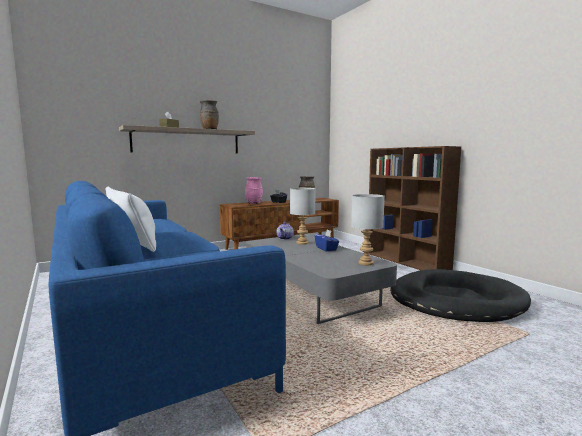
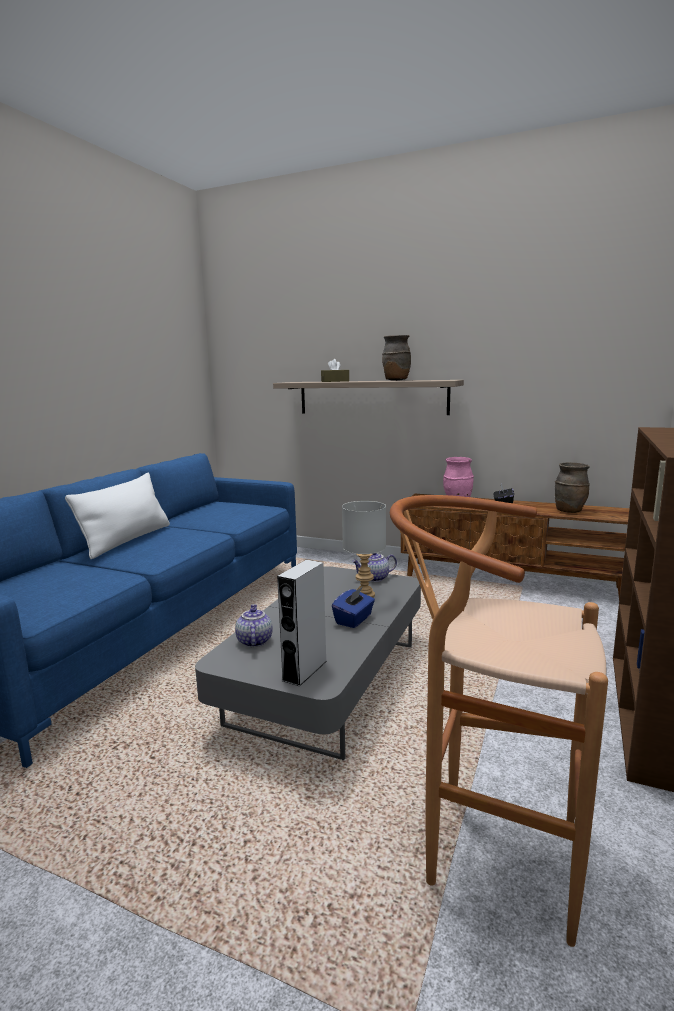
camera: 55 degrees right, 5 degrees up
(318, 265) = (253, 641): none -> teapot
(366, 263) = (305, 670): grey table lamp -> grey speaker
(455, 301) = (486, 851): black dog bed -> brown stool

